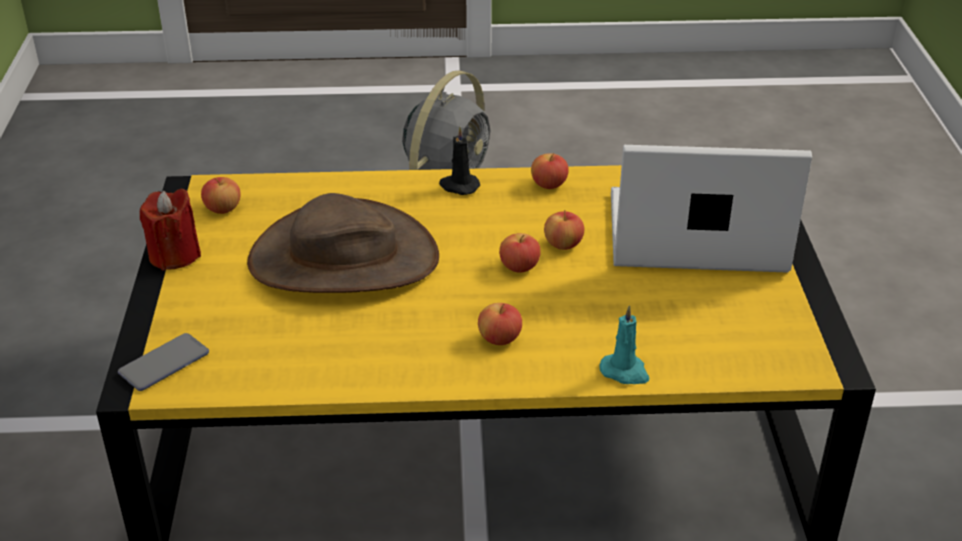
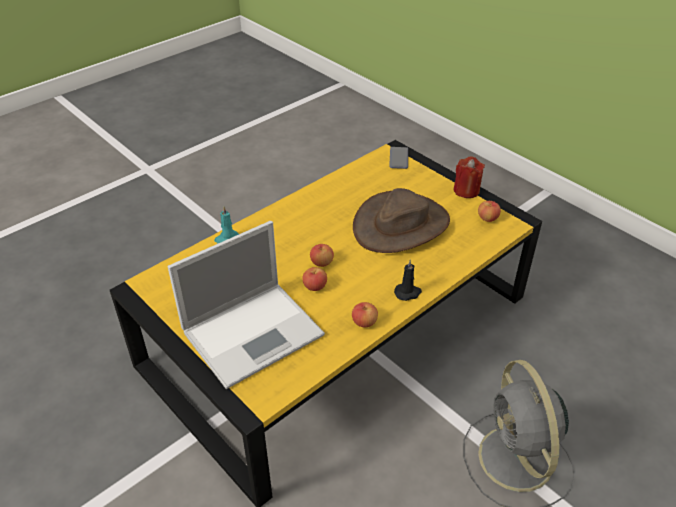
camera: 140 degrees right, 5 degrees up
(499, 338) = (292, 226): apple -> none

